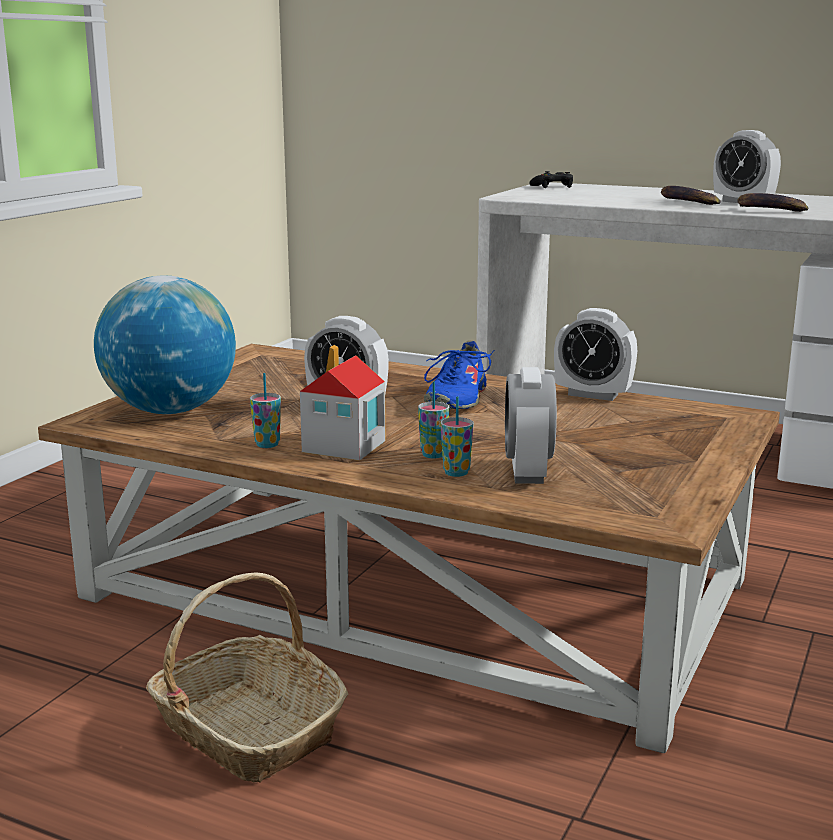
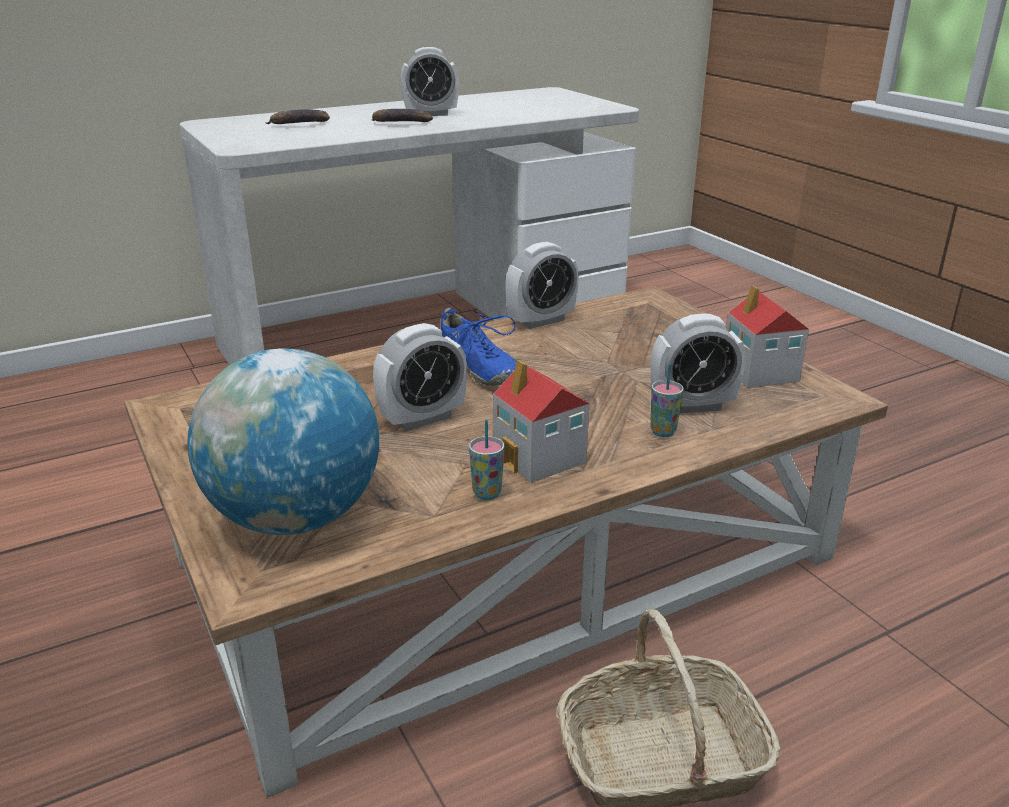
camera: 55 degrees left, 10 degrees up
(433, 455) = (609, 426): cup -> none
(527, 473) = (692, 406): alarm clock -> alarm clock turned 45 degrees counterclockwise
(553, 186) = (224, 125): black game controller -> none
(657, 484) = (760, 373): none -> toy house
(768, 211) = (481, 120): banana -> banana (299, 125)

